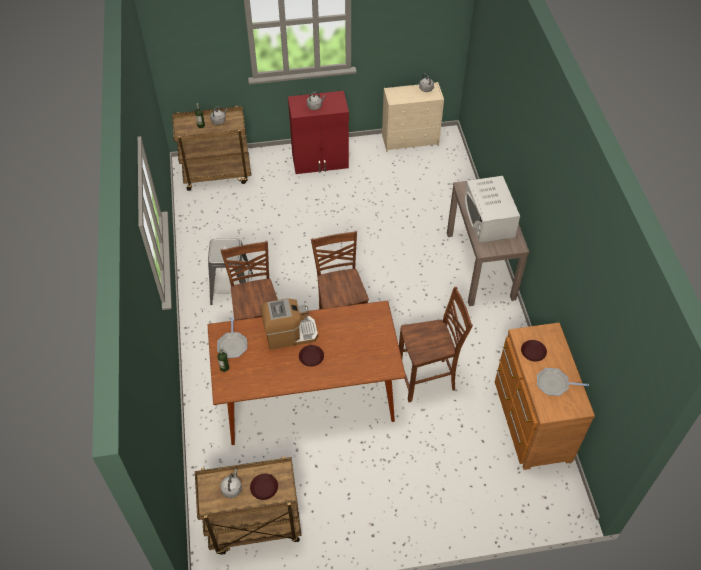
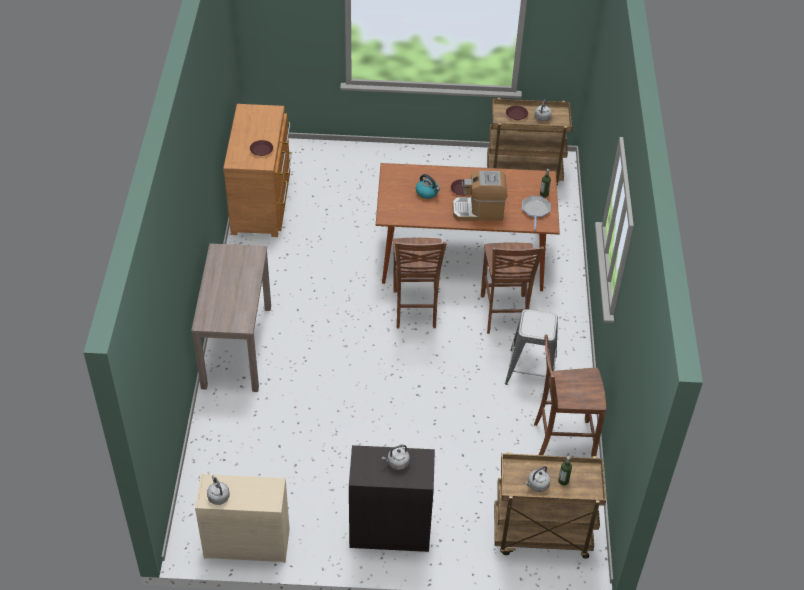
camera: 170 degrees left, 5 degrees down
(320, 161) = (389, 530): red cabinet -> black cabinet
(346, 346) = (427, 192): none -> kettle
(427, 380) = (343, 248): brown chair -> brown chair (562, 439)
(489, 219) = (233, 282): white microwave -> none
(554, 384) = (257, 126): frying pan -> none

